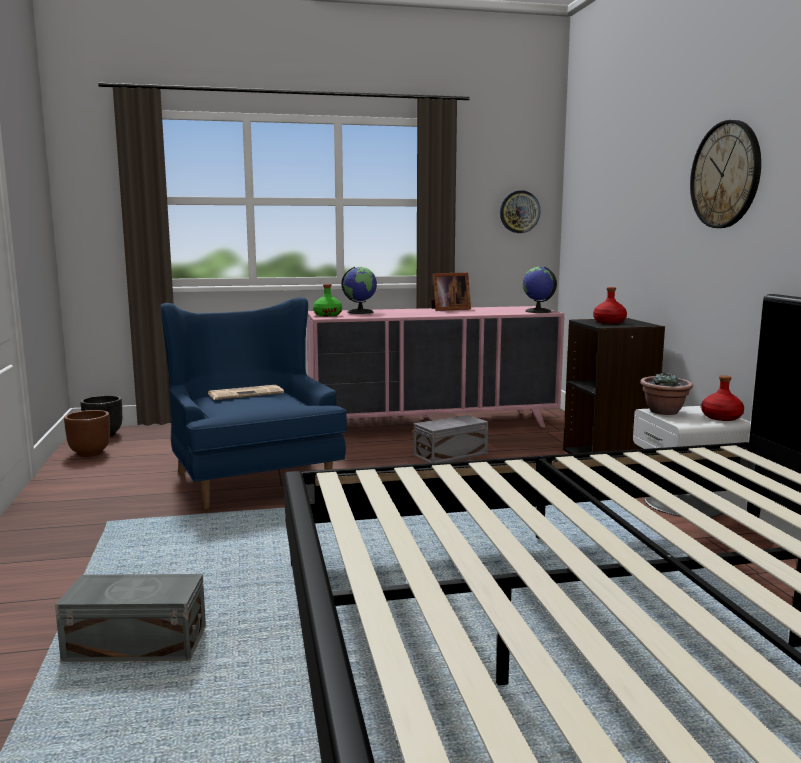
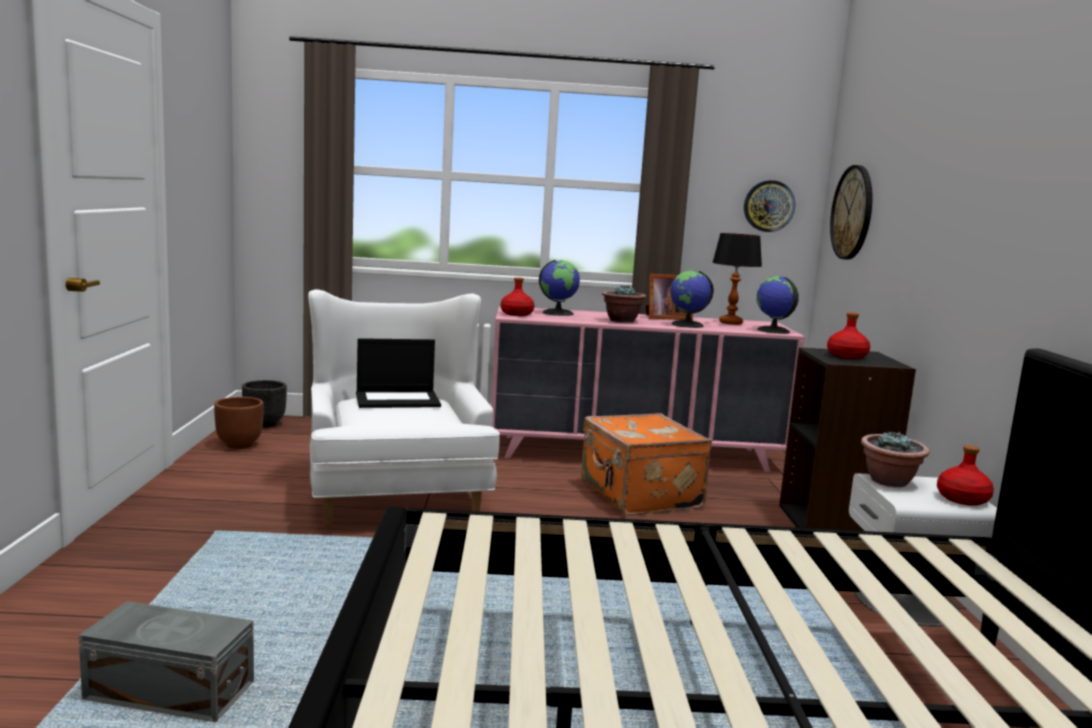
camera: 10 degrees right, 0 degrees up
(246, 393) = (398, 400): newspaper -> laptop
(251, 478) = (395, 496): blue armchair -> white armchair
(327, 315) = (516, 314): green bottle -> red bottle
(416, 313) = (621, 321): none -> potted plant
(452, 455) = (638, 496): grey storage box -> orange suitcase
(470, 312) = (687, 325): none -> globe
(501, 309) = (731, 323): none -> table lamp
(726, 175) = (1002, 185): wall clock -> wall clock (852, 212)

